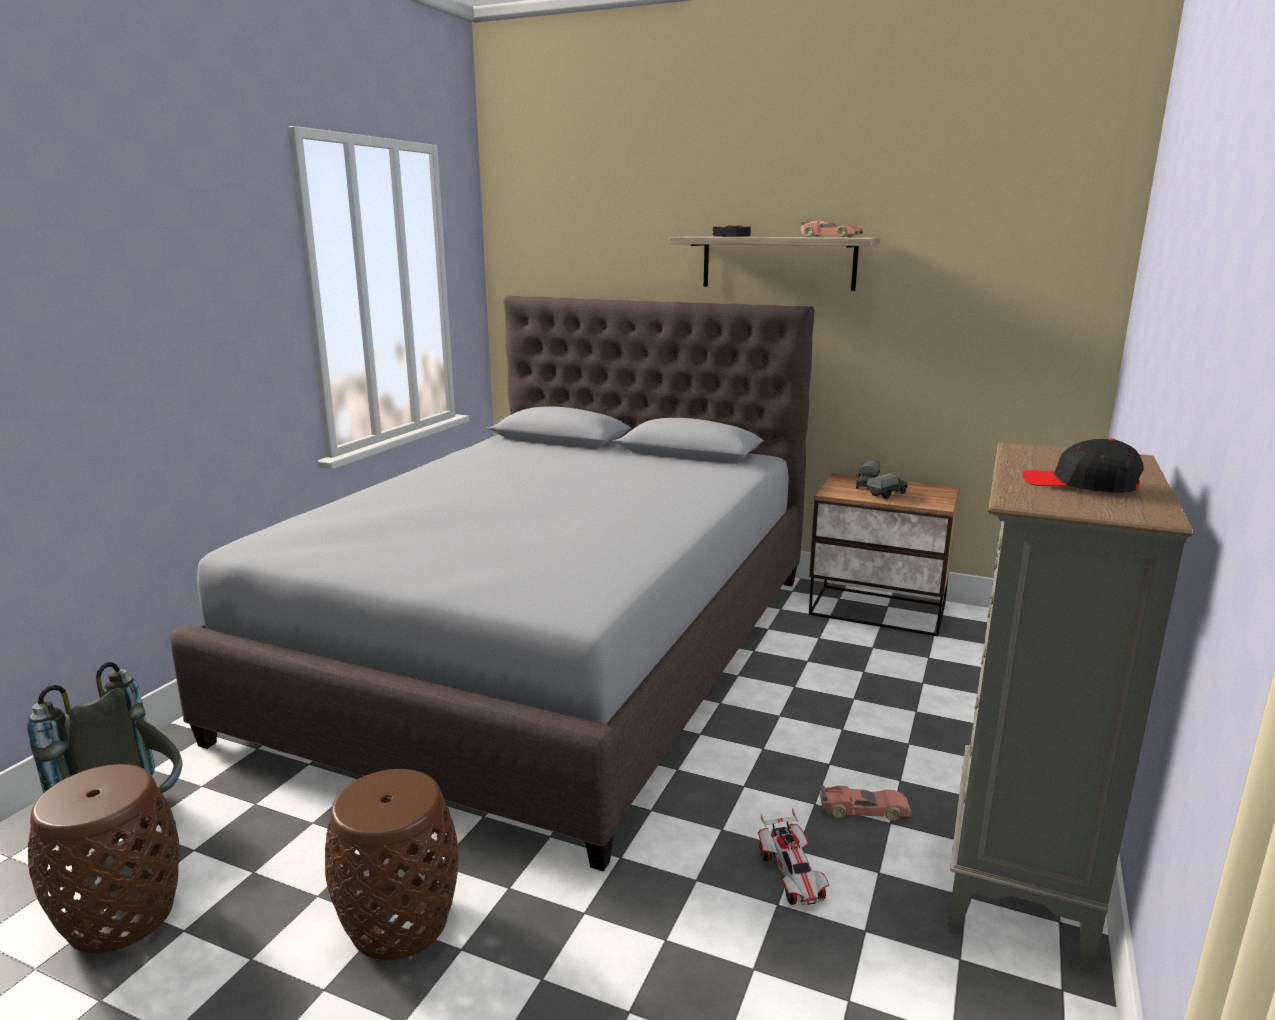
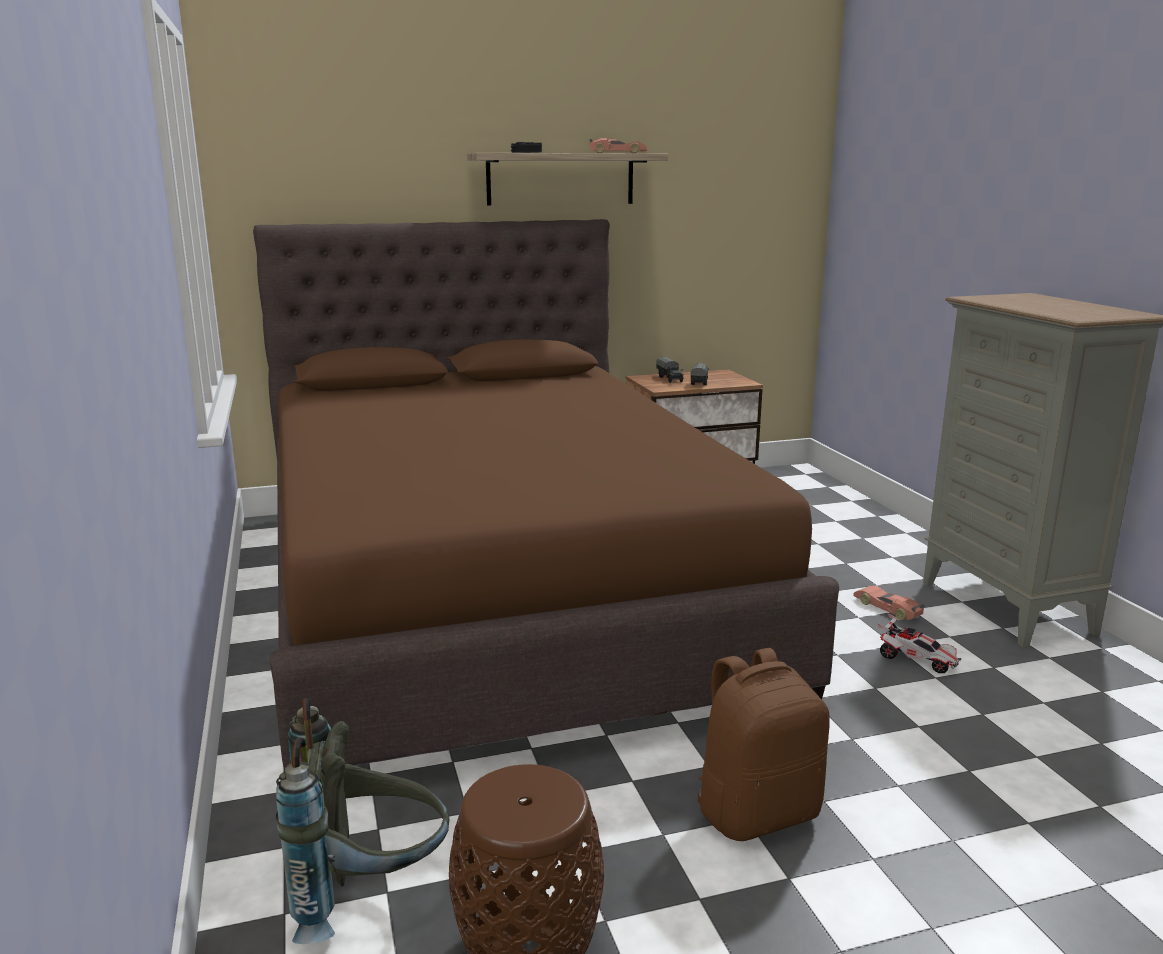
camera: 40 degrees left, 0 degrees up
(400, 923) = (757, 812): brown stool -> brown backpack
(552, 649) = (498, 593): grey bed -> brown bed
(863, 810) = (888, 608): toy car -> toy car turned 90 degrees counterclockwise
(1080, 484) = (1066, 308): black cap -> none

